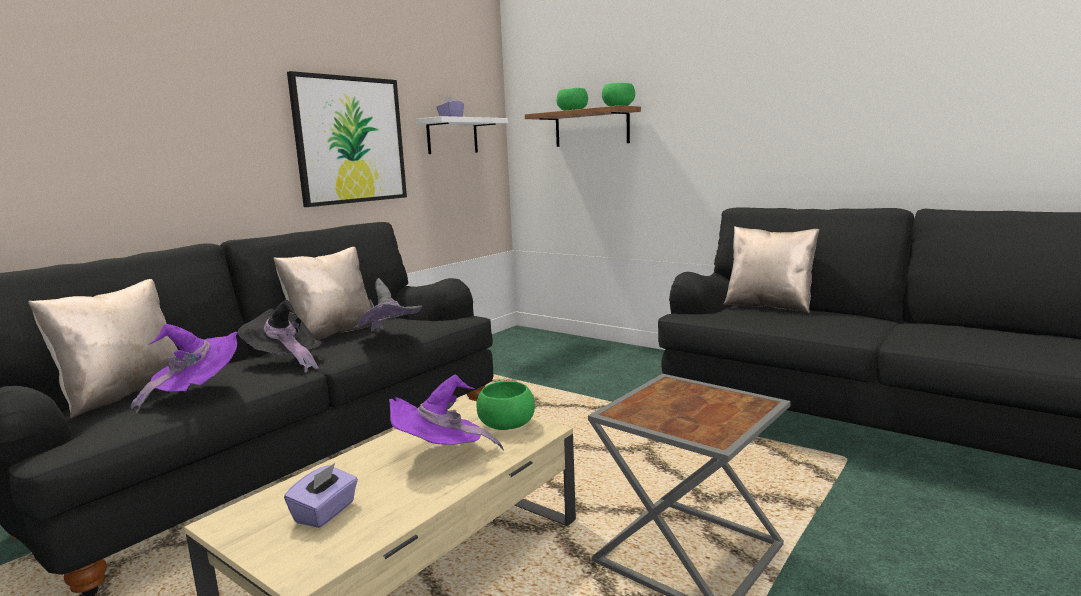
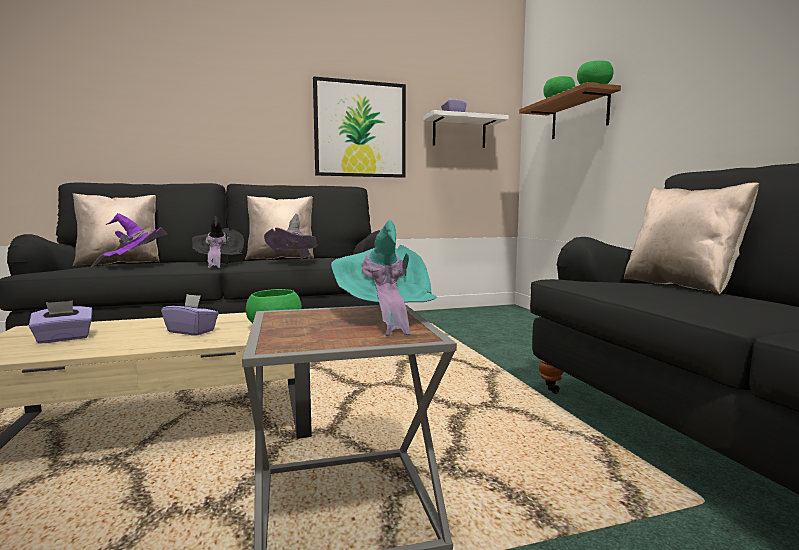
camera: 35 degrees right, 5 degrees down
(442, 456) = (191, 331): purple hat -> purple tissue box
(693, 391) = (384, 317): none -> turquoise hat

